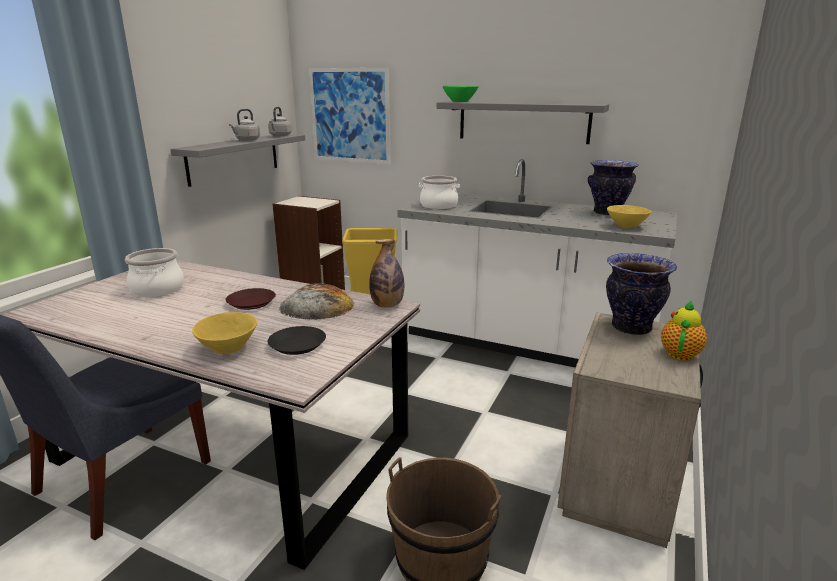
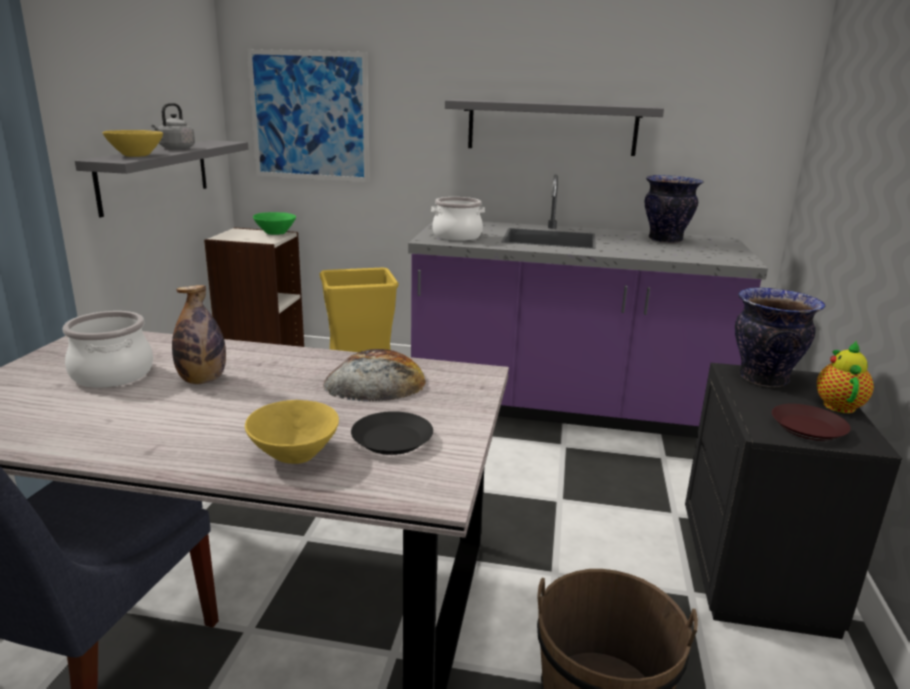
camera: 15 degrees left, 0 degrees up
(251, 302) = (275, 383): brown plate -> brown plate (807, 428)
(279, 136) = (214, 143): grey kettle -> none
(387, 305) = (469, 373): bottle -> bottle (202, 380)
(460, 101) = (473, 100): green bowl -> green bowl (276, 233)
(525, 344) = (564, 407): white counter -> purple counter
(620, 485) = (757, 570): beige nightstand -> black nightstand
(626, 226) = (702, 255): yellow bowl -> yellow bowl (137, 155)

